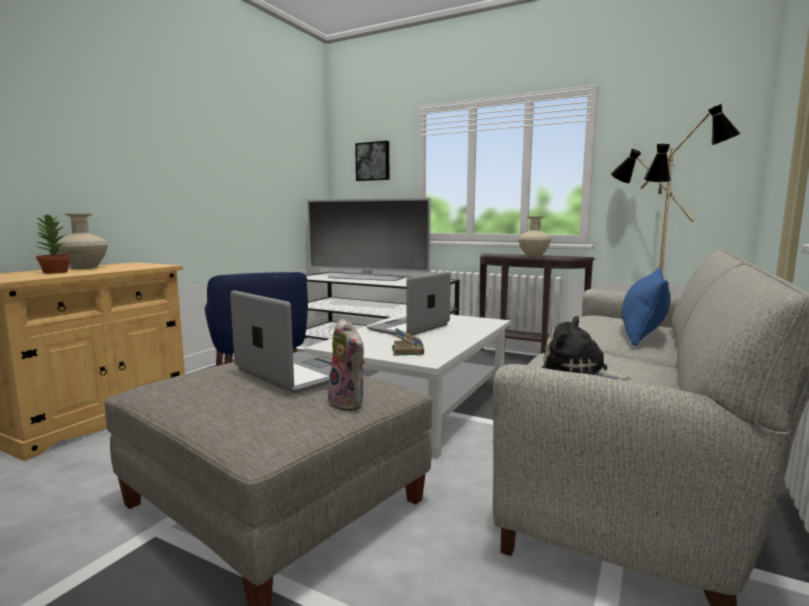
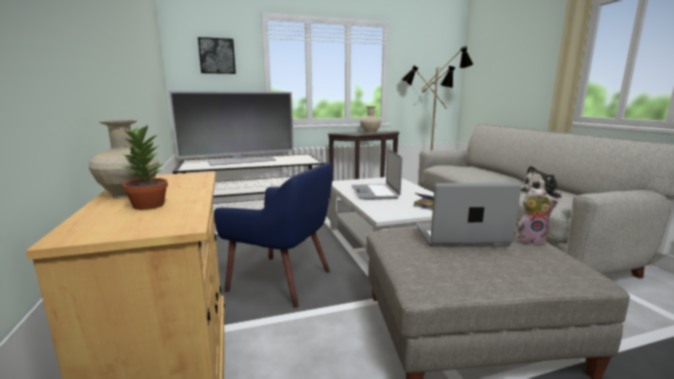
camera: 45 degrees left, 5 degrees up
(642, 333) = (482, 171): blue pillow -> none

